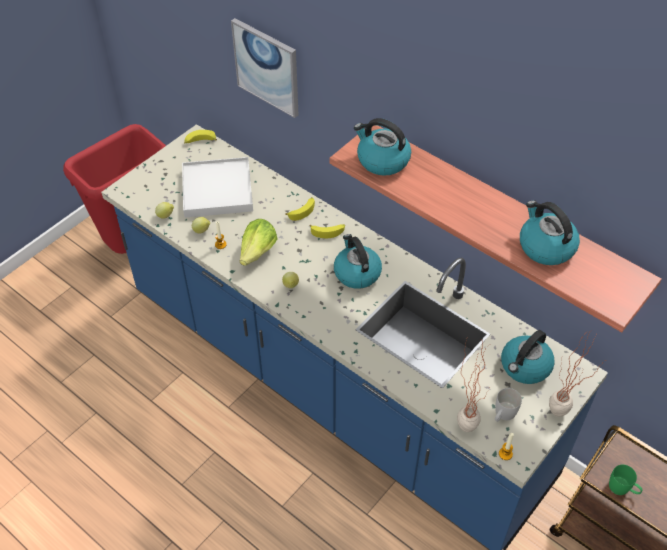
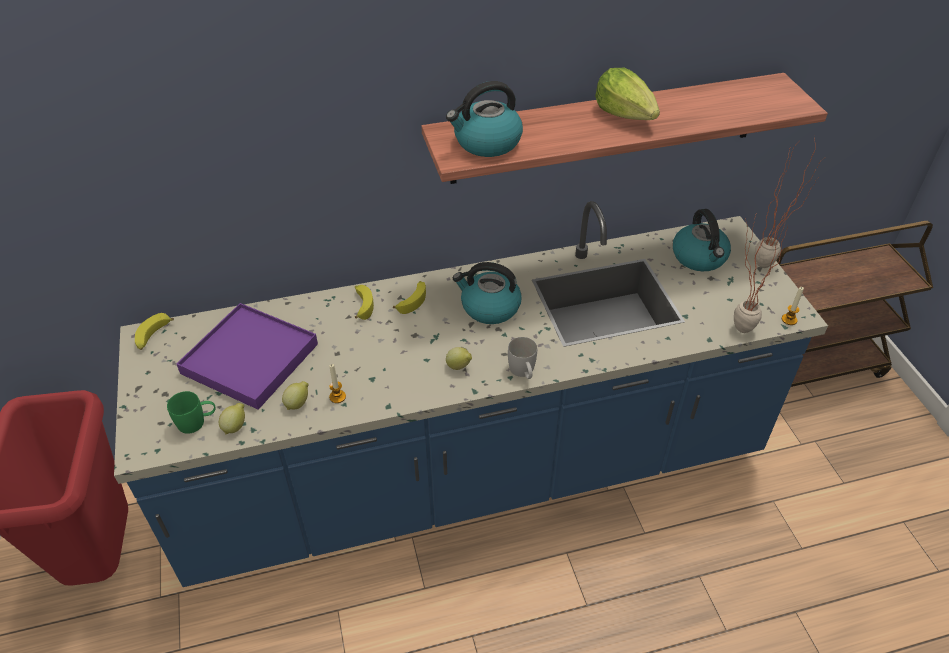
camera: 55 degrees left, 5 degrees down
(217, 190) = (249, 359): white tray -> purple tray
(258, 252) = (382, 369): lettuce -> lettuce (625, 114)
(267, 67) = (234, 155): picture -> none
(503, 415) = (744, 299): white mug -> white mug (523, 372)
(545, 247) = (699, 107): kettle -> none
(622, 489) = (811, 298): green mug -> green mug (197, 422)

